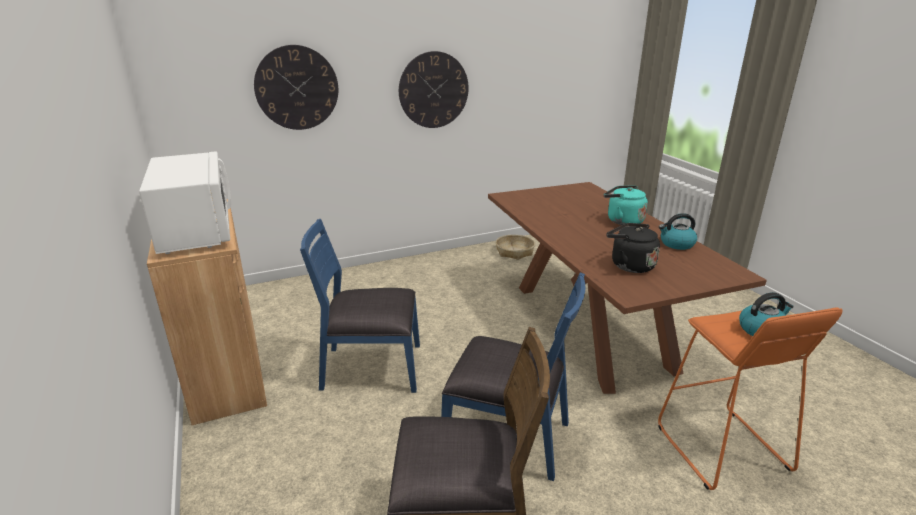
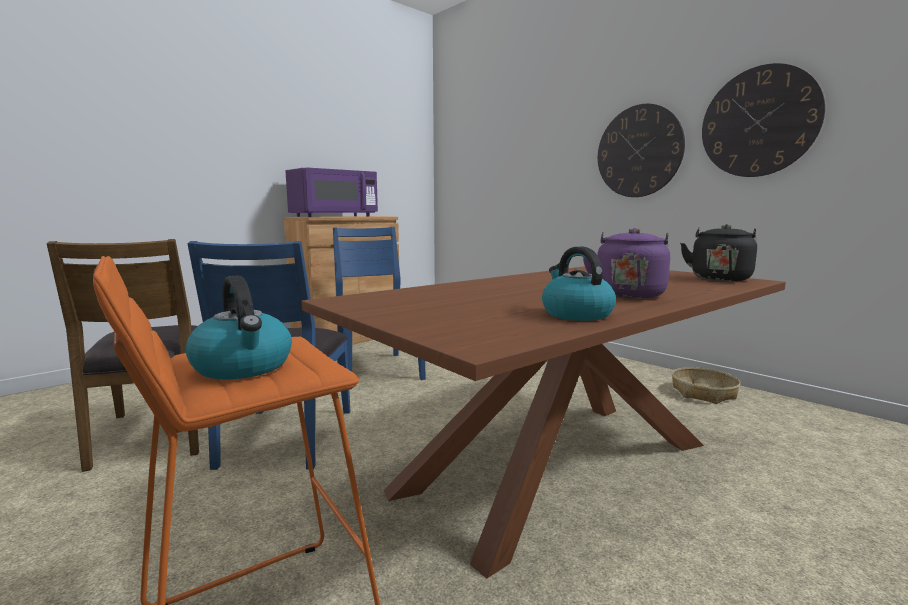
camera: 70 degrees right, 15 degrees down
(196, 231) = (334, 216): white microwave -> purple microwave
(297, 88) = (515, 152): wall clock -> wall clock (759, 122)
(622, 221) = (628, 294): turquoise kettle -> purple kettle
(629, 265) = (442, 299): black kettle -> black kettle (719, 278)

